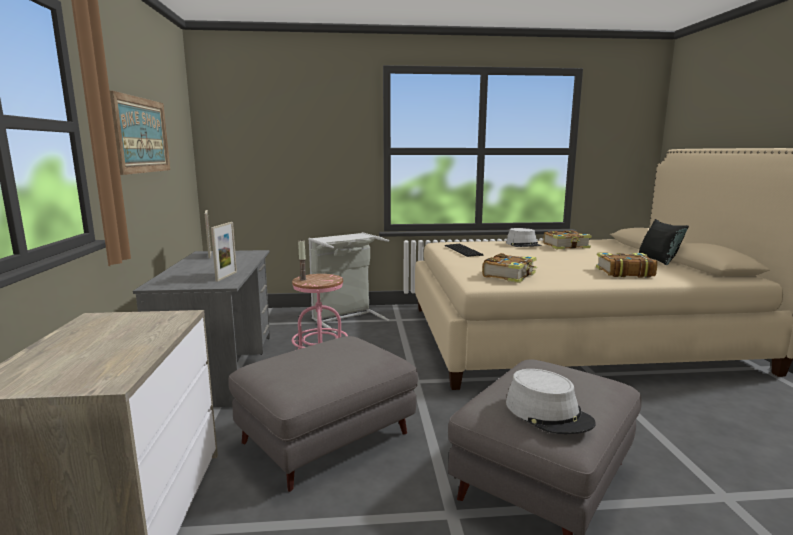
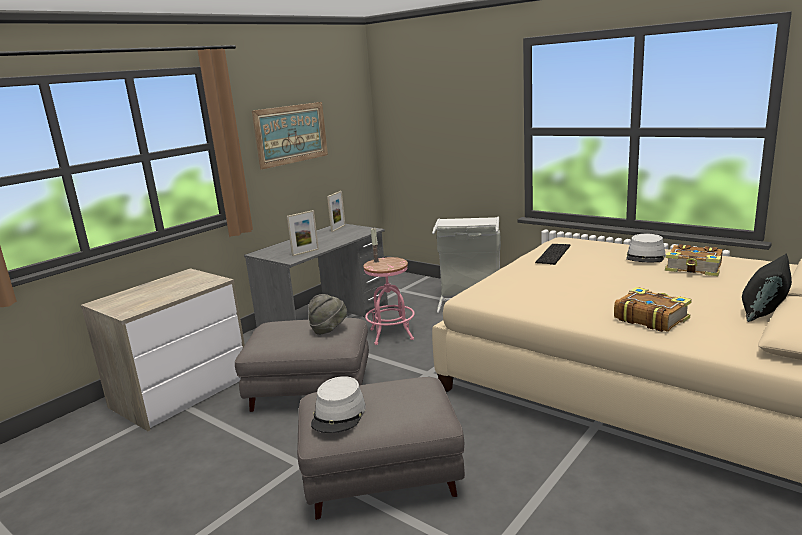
camera: 45 degrees right, 5 degrees up
(353, 350) = (329, 330): none -> grey hat
(510, 276) = (517, 294): book -> none

